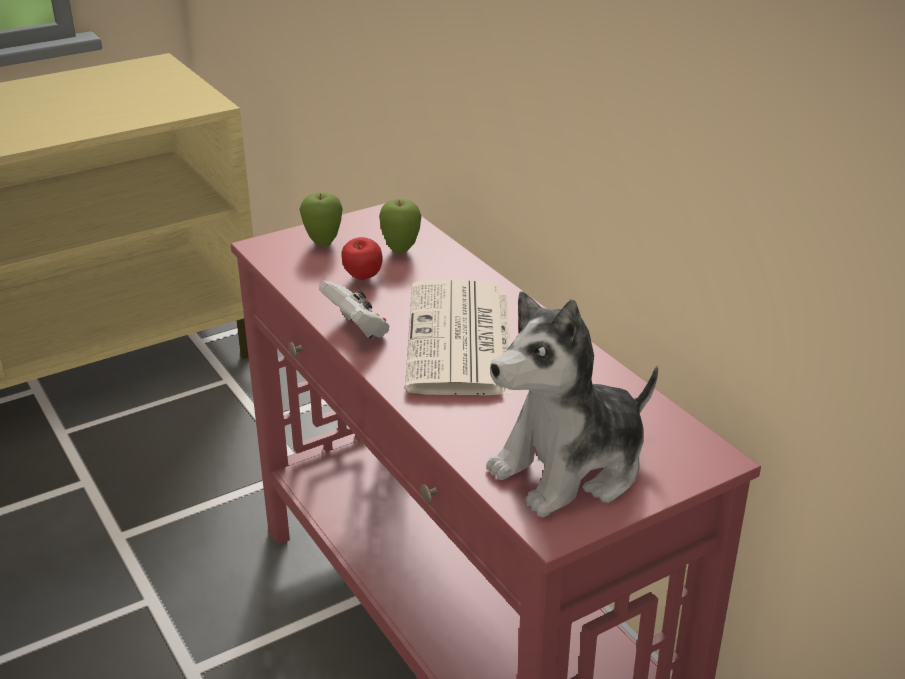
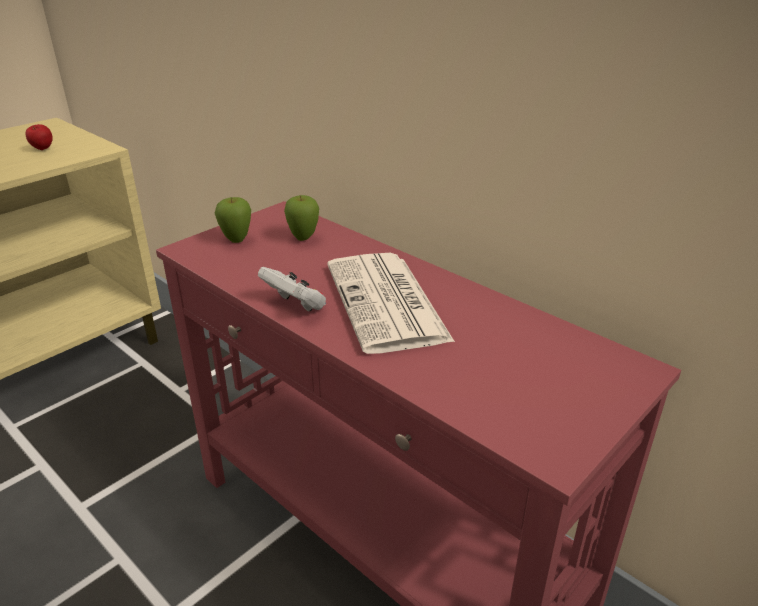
camera: 15 degrees left, 0 degrees up
(362, 278) = (281, 264): apple -> apple (42, 149)
(571, 468) = (537, 399): plush toy -> none

